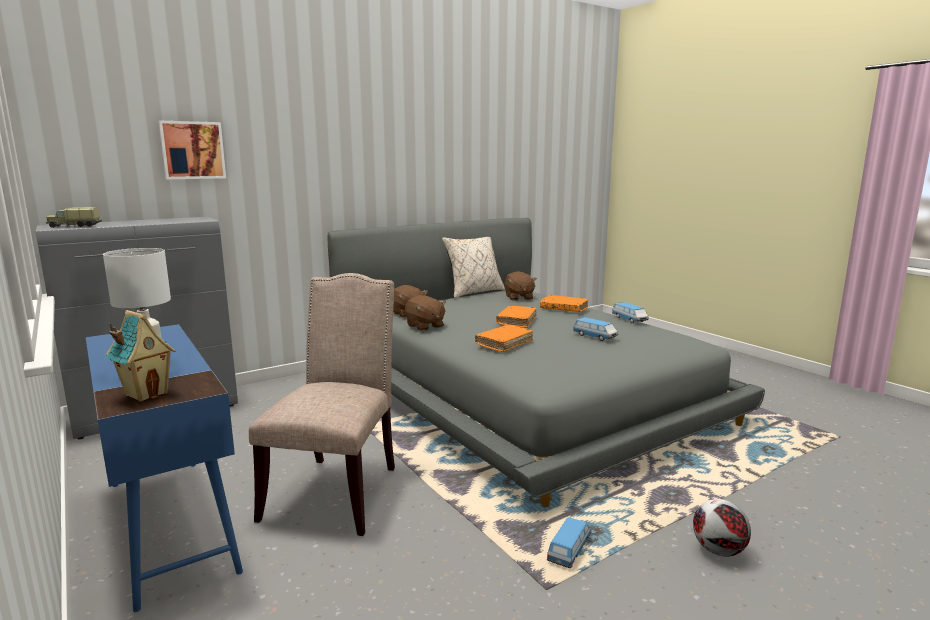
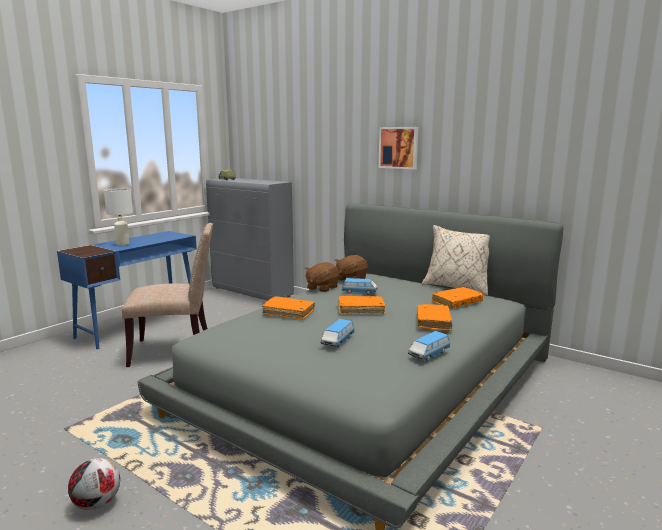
camera: 70 degrees right, 0 degrees up
(146, 394) = (84, 250): toy house -> none
(192, 150) = (290, 139): picture -> picture (399, 147)
(518, 297) = (457, 302): brown plush toy -> orange book
(569, 550) = (105, 433): toy car -> toy car (359, 292)

